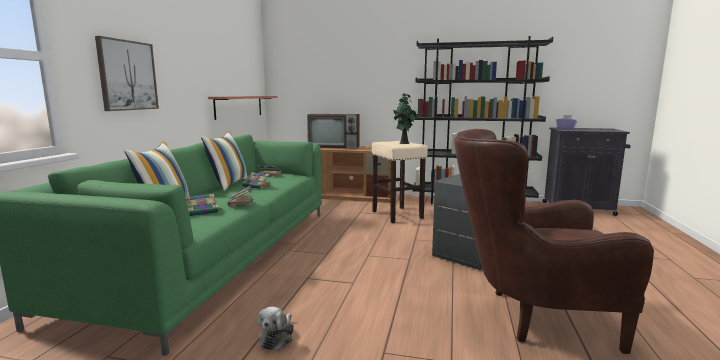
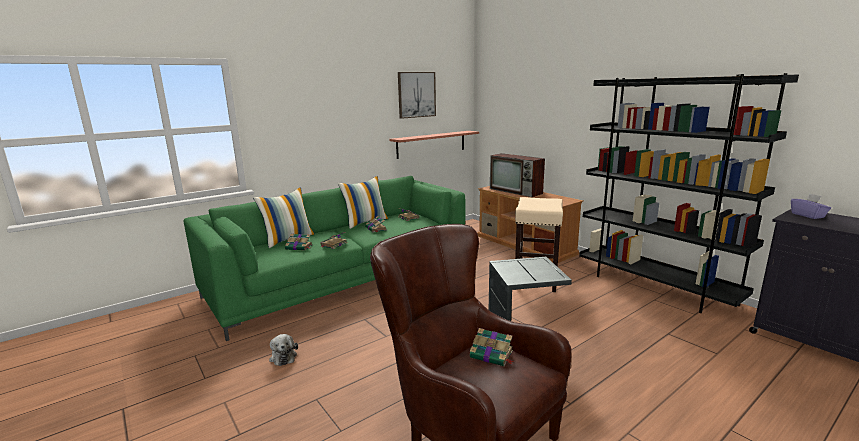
camera: 40 degrees right, 5 degrees up
(127, 75) = (302, 131): picture -> picture (416, 94)
(277, 337) = (283, 356): plush toy -> plush toy turned 75 degrees counterclockwise
(404, 143) = (545, 204): potted plant -> none
(555, 229) = (492, 355): none -> book

